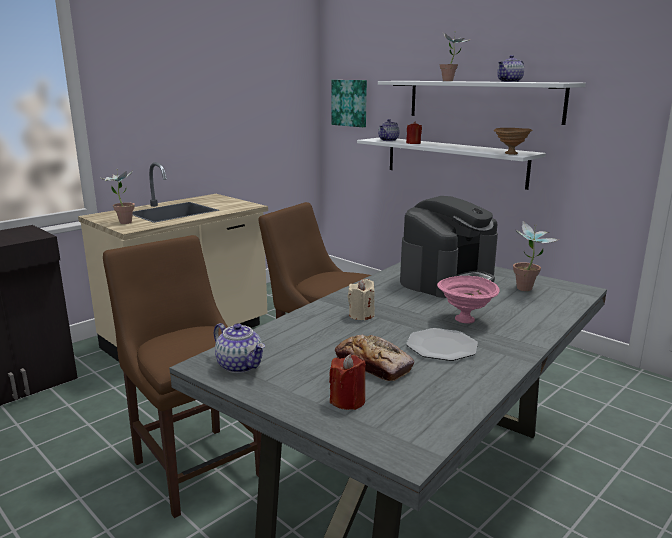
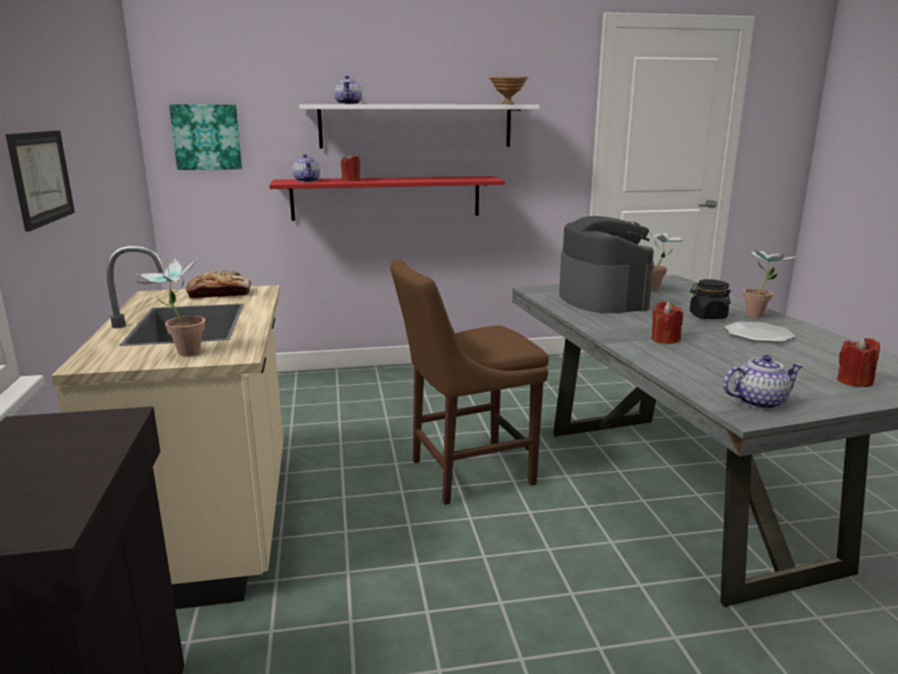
camera: 55 degrees left, 0 degrees up
(157, 121) = (41, 177): none -> picture
(196, 465) = (549, 606): brown chair -> none
(361, 315) = (665, 339): beige candle -> red candle
(373, 365) = (785, 360): bread -> bread (220, 294)
(451, 81) = (394, 104): potted plant -> potted plant (759, 315)
(454, 161) = (386, 198): white shelf -> red shelf
(466, 320) = (707, 316): pink bowl -> black jar
(510, 81) = (467, 104): teapot -> teapot (349, 104)
(510, 153) = (481, 179): brown bowl -> brown bowl (508, 104)

